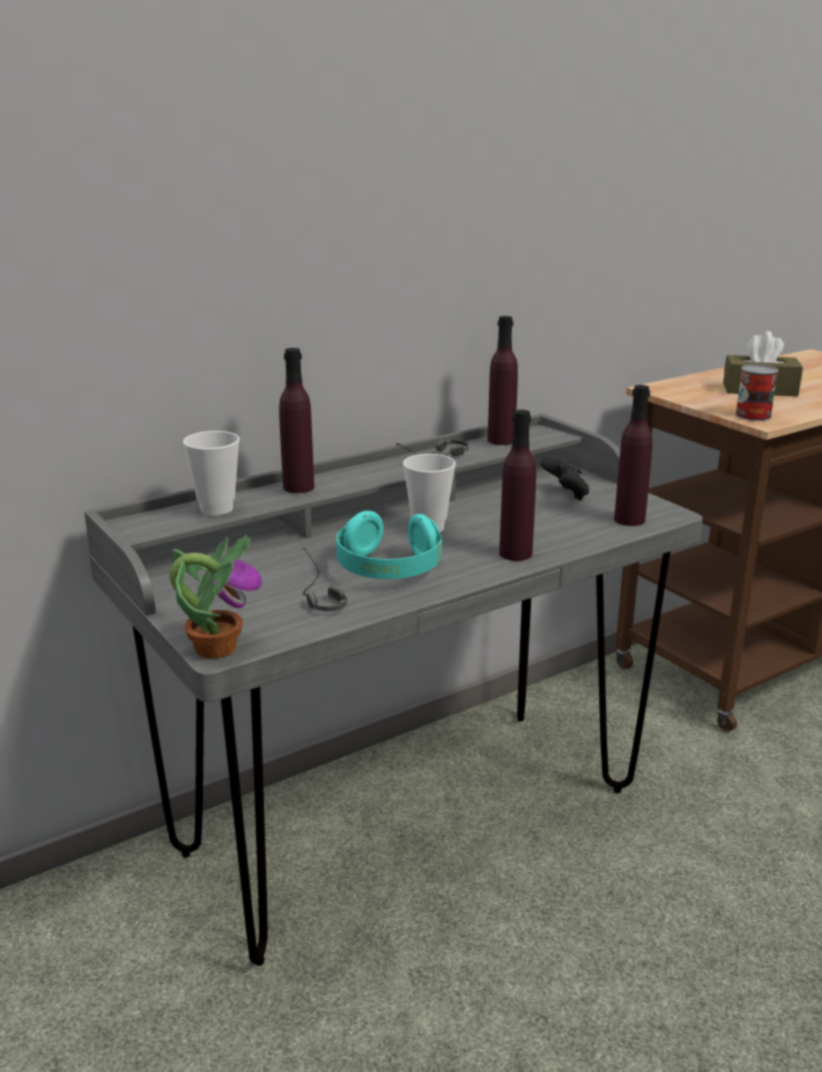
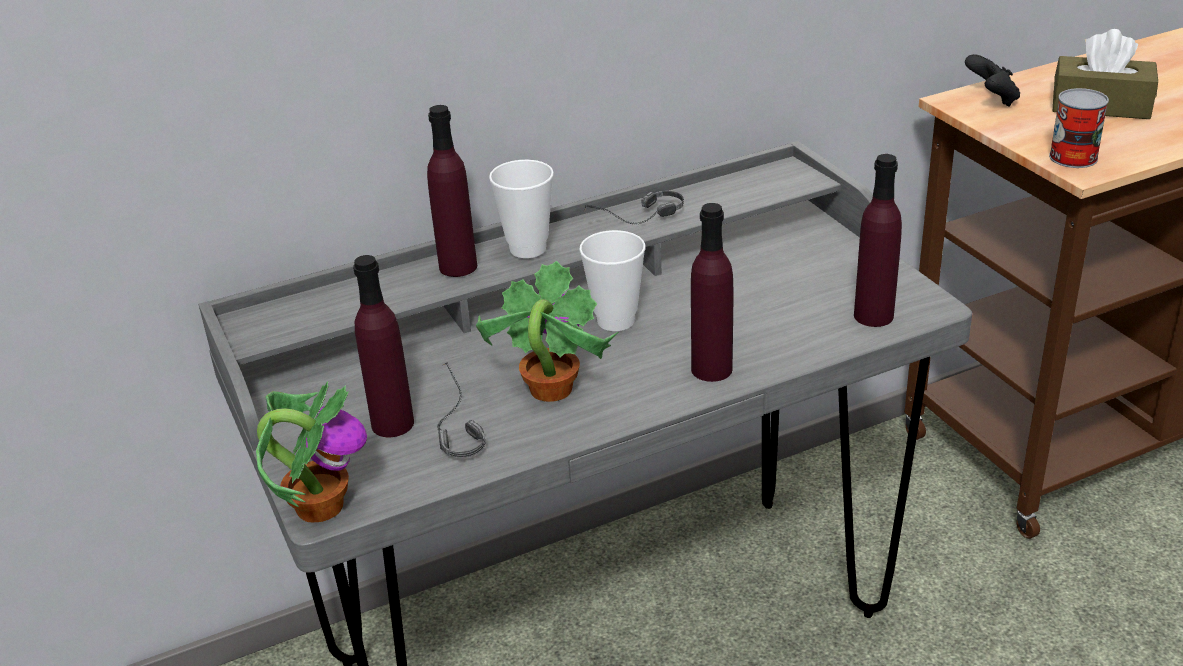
camera: 10 degrees right, 10 degrees up
(217, 509) = (352, 301): cup -> cup (528, 249)
(388, 569) = (549, 389): turquoise headphones -> potted plant
(501, 440) = (731, 187): purple bottle -> purple bottle (393, 424)
(565, 495) = (803, 270): black game controller -> black game controller (992, 99)

